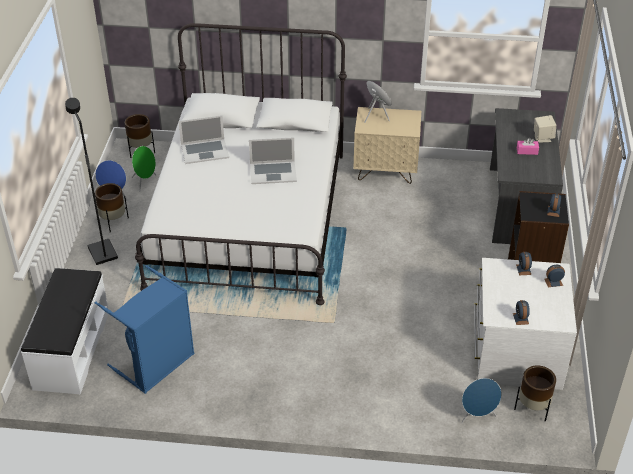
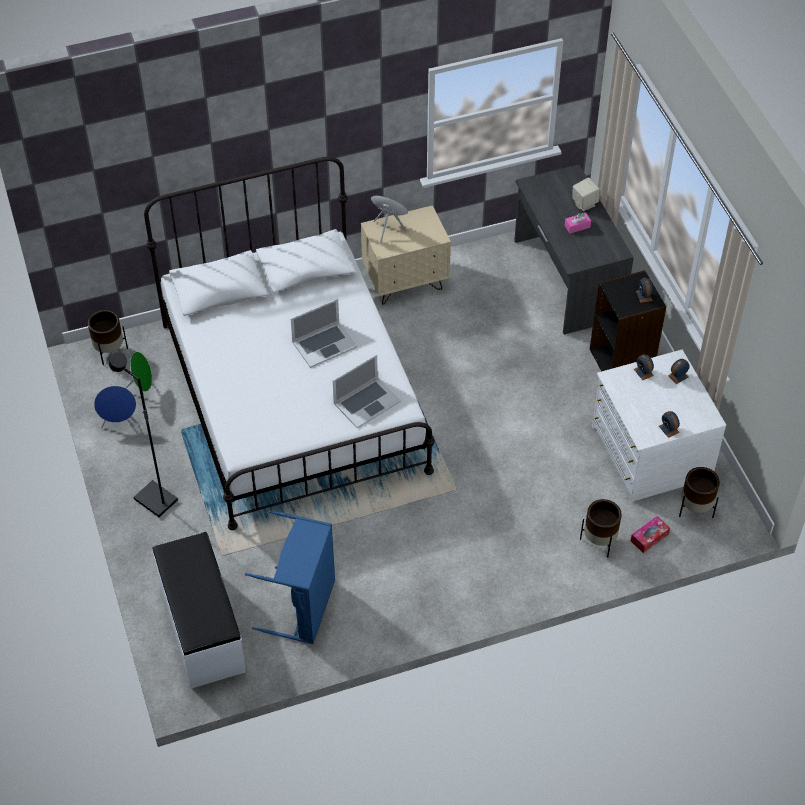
camera: 25 degrees left, 10 degrees up
(113, 222) = (141, 456): brown planter -> brown planter (599, 541)
(204, 151) = (231, 342): laptop -> laptop (366, 402)
(477, 416) = (649, 537): blue speaker -> tissue box

